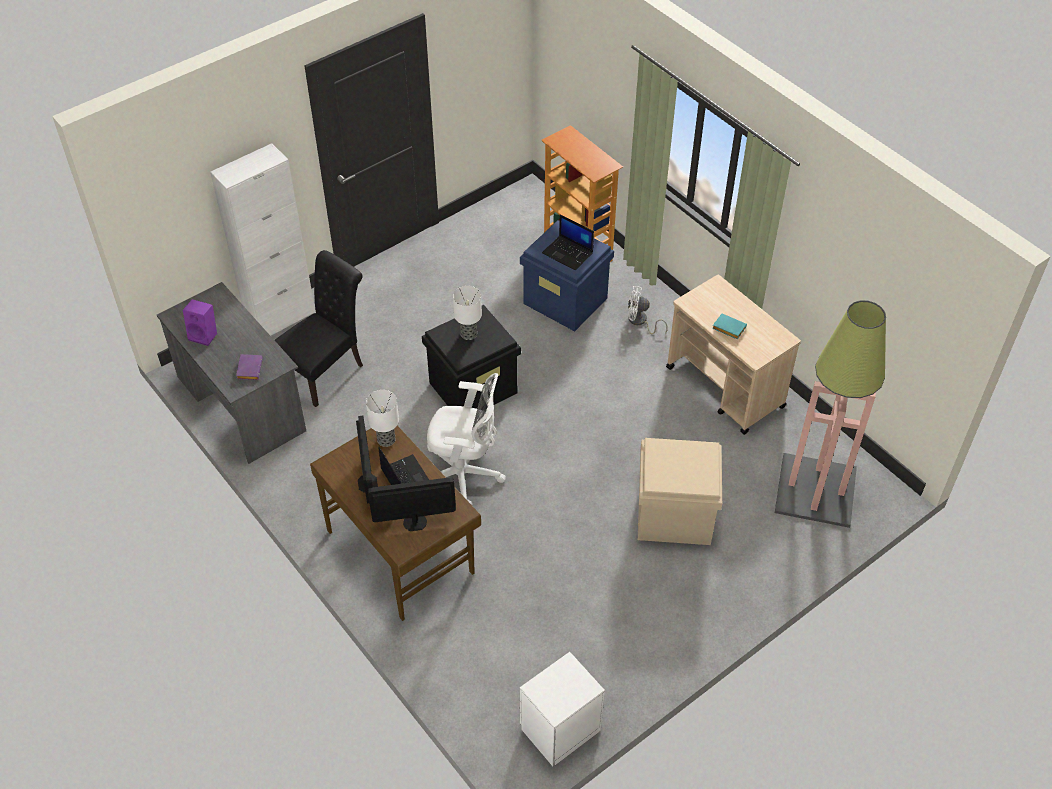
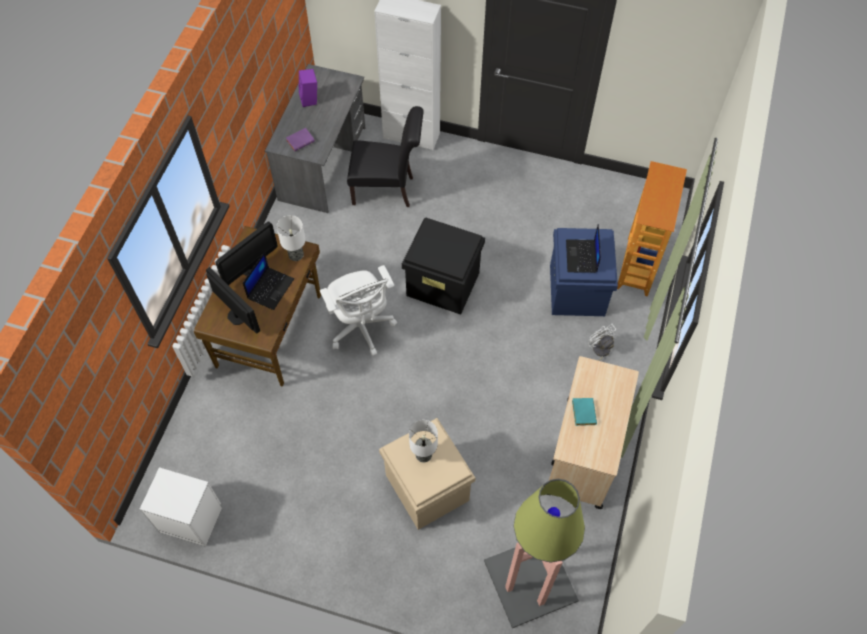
camera: 55 degrees right, 10 degrees up
(468, 333) = (445, 244): table lamp -> table lamp (424, 454)

